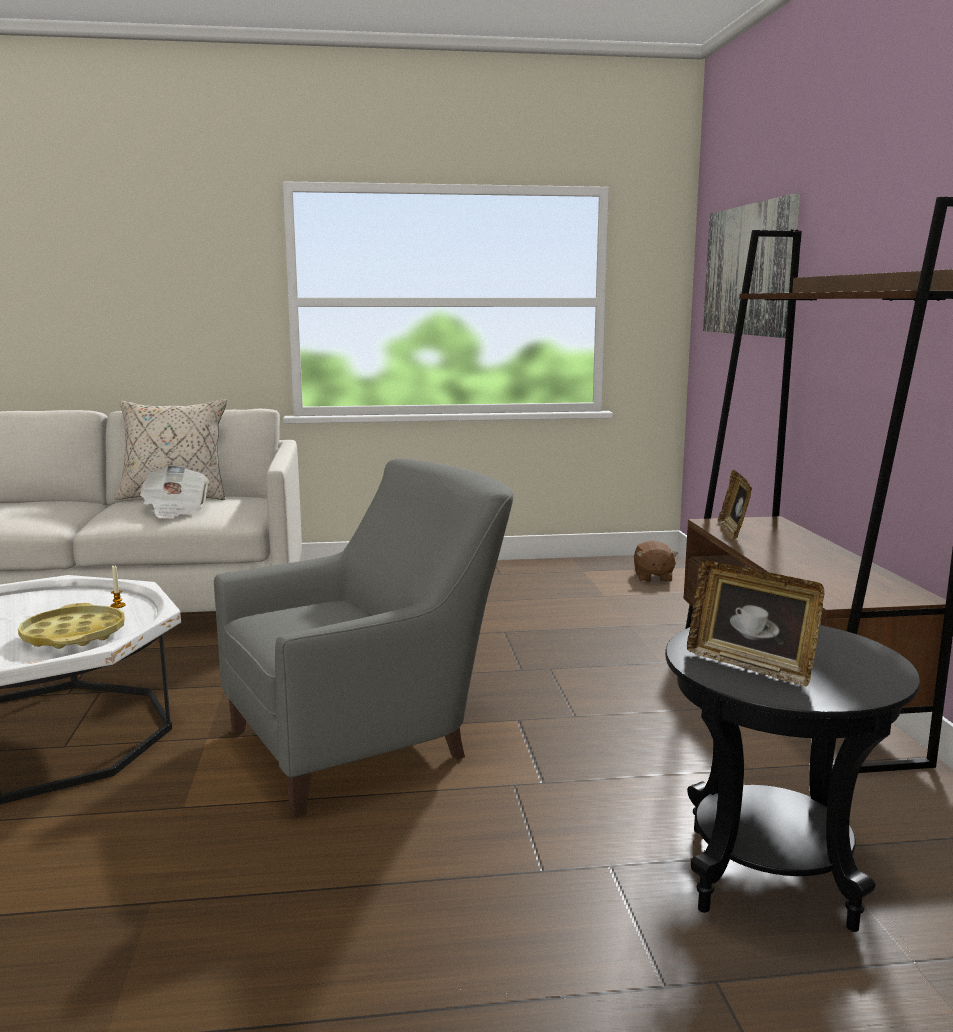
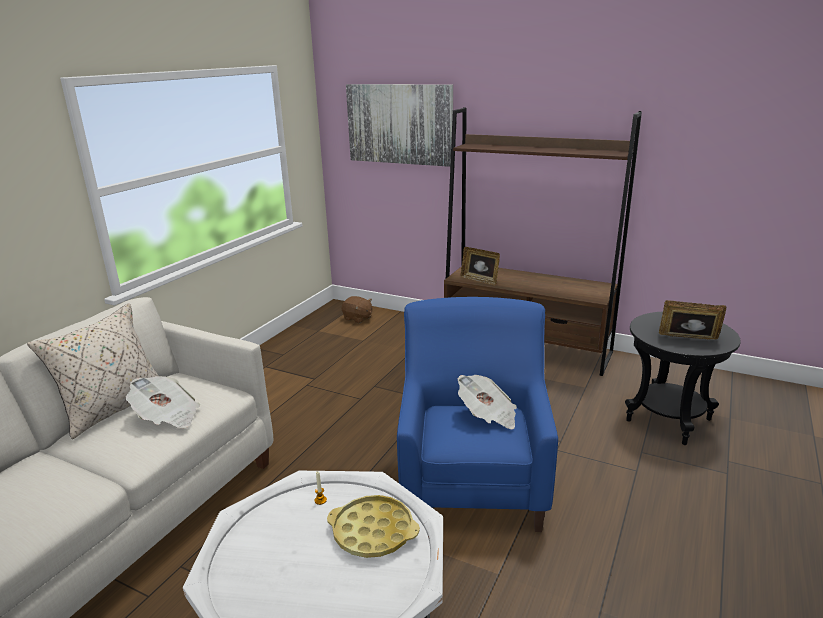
camera: 55 degrees left, 10 degrees up
(343, 621) = (488, 415): none -> newspaper
(370, 741) = (473, 478): grey armchair -> blue armchair
(750, 665) = (688, 340): picture frame -> picture frame turned 150 degrees counterclockwise

